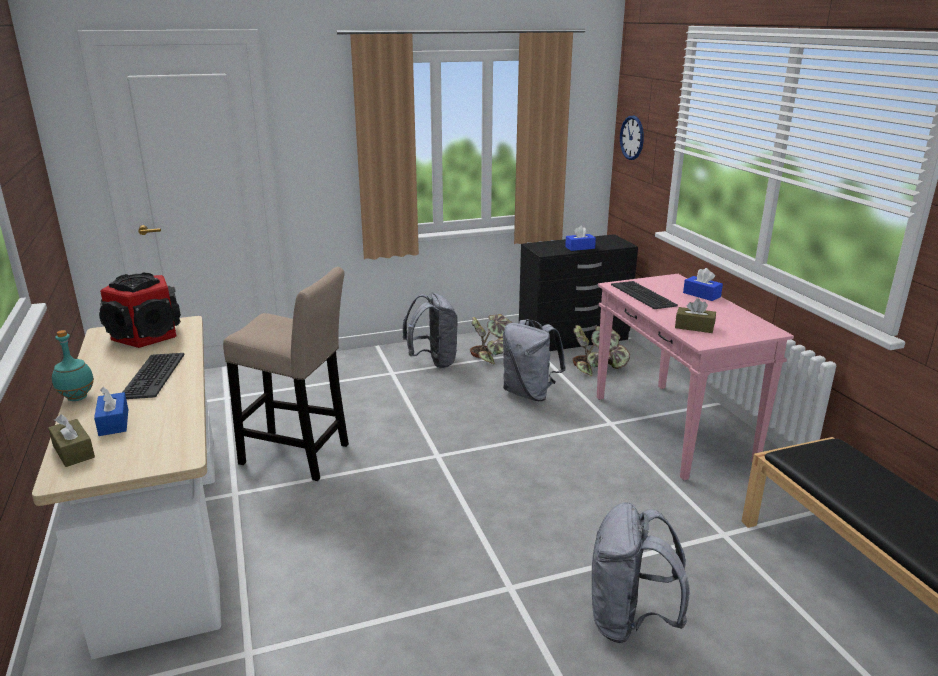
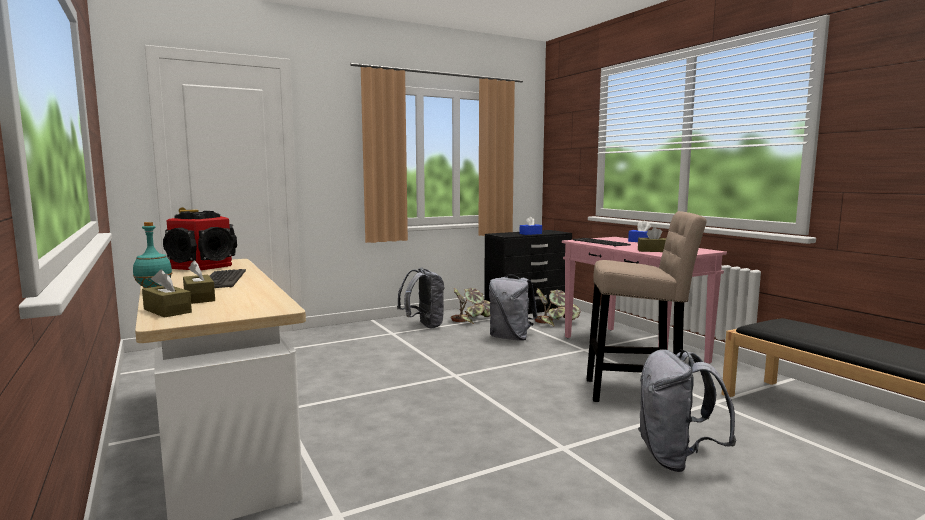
camera: 10 degrees left, 15 degrees down
(114, 422) = (199, 298): blue tissue box -> brown tissue box
(299, 456) = (332, 383): beige stool -> beige stool (638, 392)
(632, 137) = (559, 156): wall clock -> none

